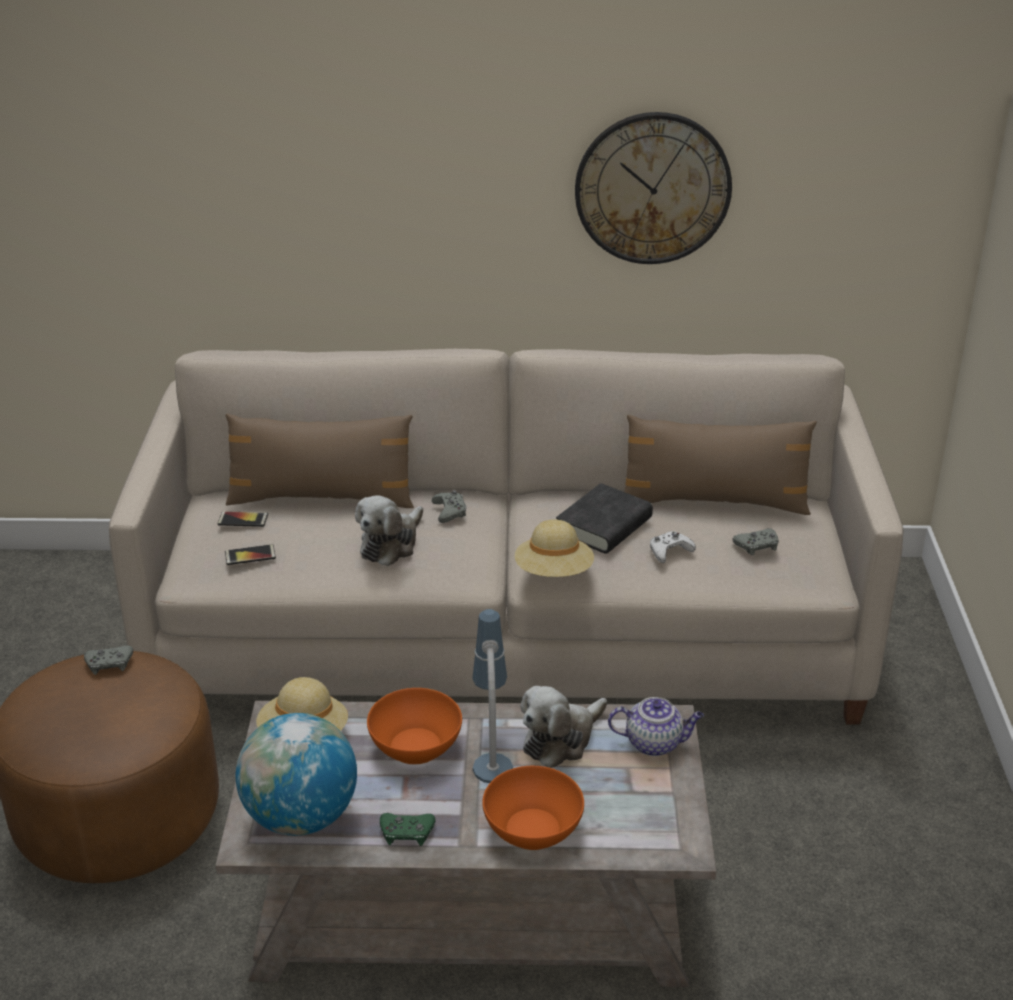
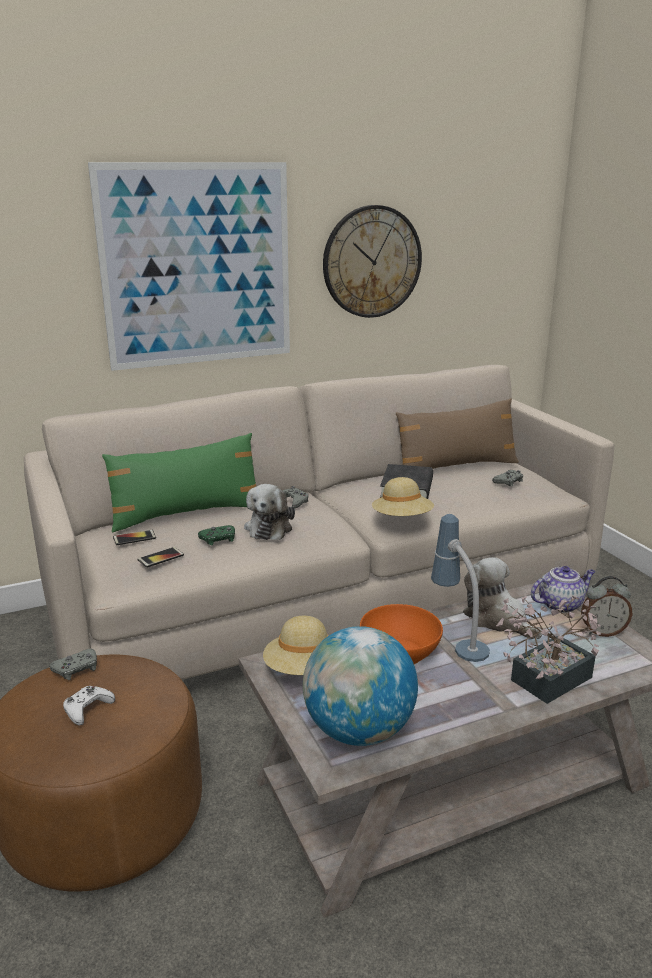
camera: 25 degrees left, 10 degrees down
(321, 498) = (187, 514): brown pillow -> green pillow
(395, 180) = (197, 266): none -> picture
(406, 833) = (455, 715): green game controller -> green game controller (218, 539)
(533, 829) = (544, 682): orange bowl -> potted plant
(561, 739) = (498, 619): plush toy -> plush toy turned 120 degrees clockwise
(664, 793) = (602, 632): none -> alarm clock
(669, 551) = (462, 493): white game controller -> white game controller (87, 709)

